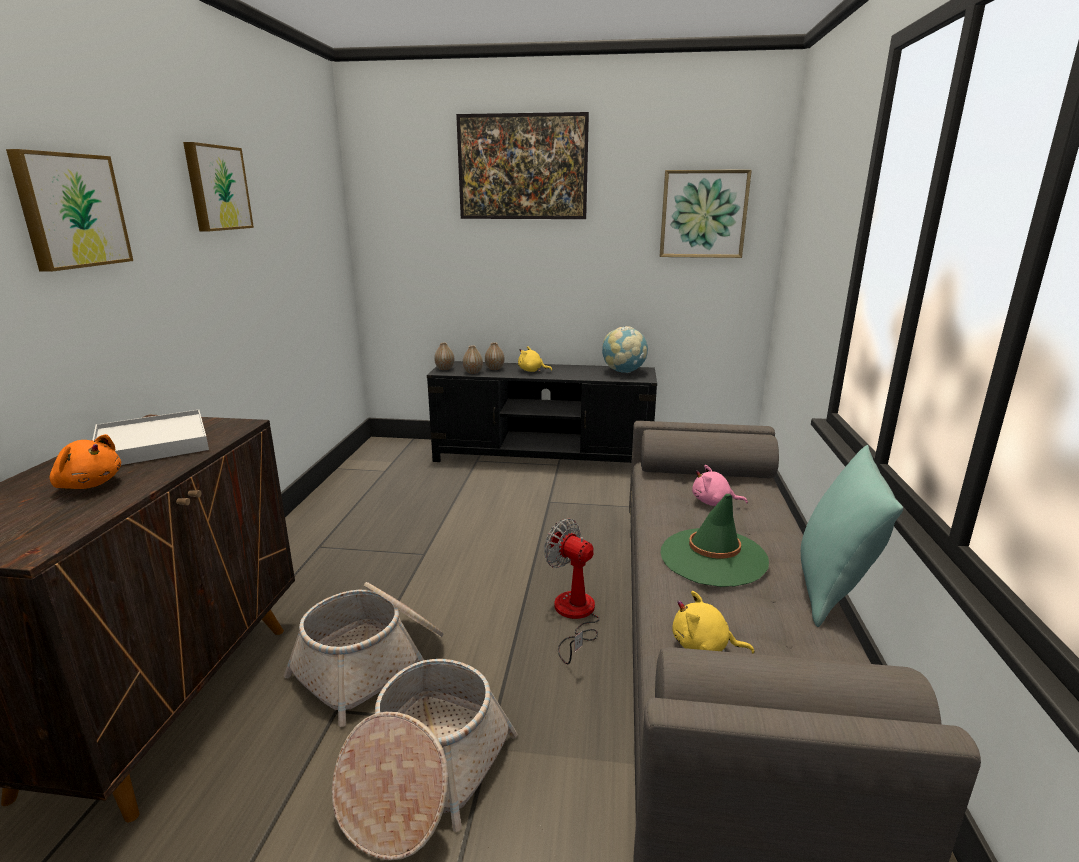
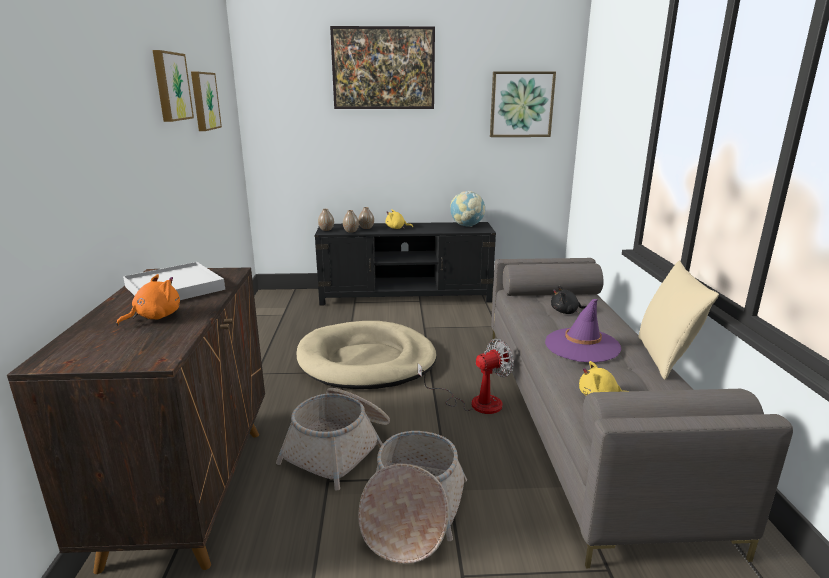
camera: 10 degrees left, 0 degrees up
(70, 211) = (99, 107): picture -> picture (203, 101)
(89, 484) = (155, 317): orange plush toy -> orange plush toy turned 60 degrees counterclockwise
(458, 541) = (366, 360): none -> beige dog bed
(574, 616) = (475, 402): fan -> fan turned 120 degrees clockwise
(713, 557) = (582, 345): green hat -> purple hat
(714, 502) = (566, 312): pink plush toy -> black plush toy
(832, 589) = (665, 358): turquoise pillow -> beige pillow

